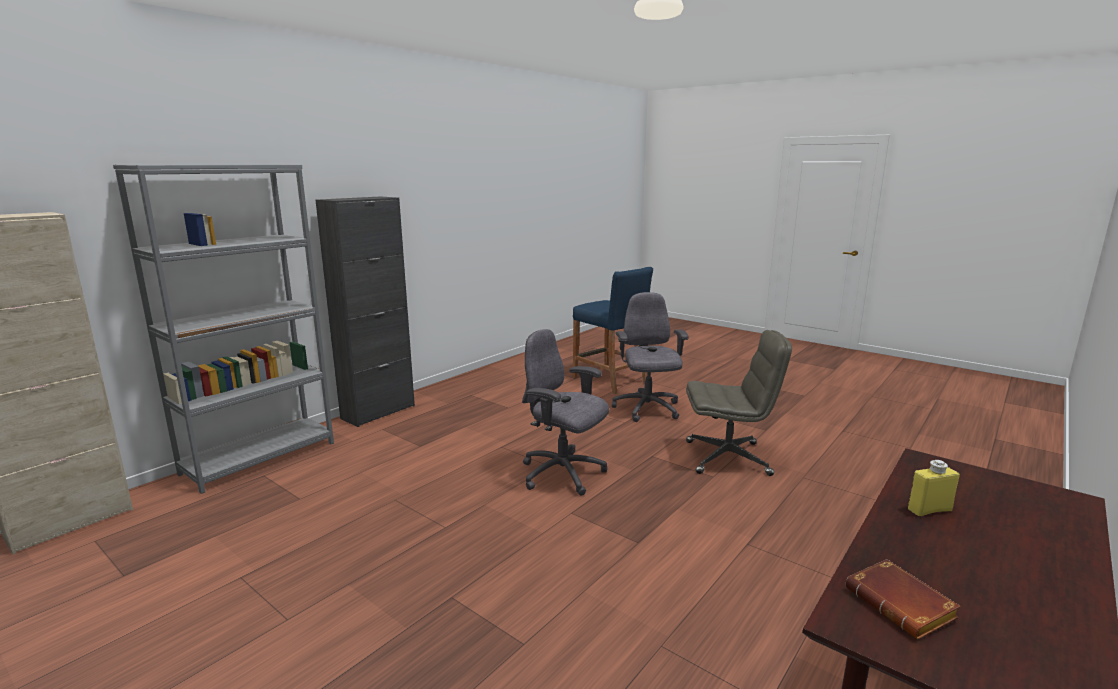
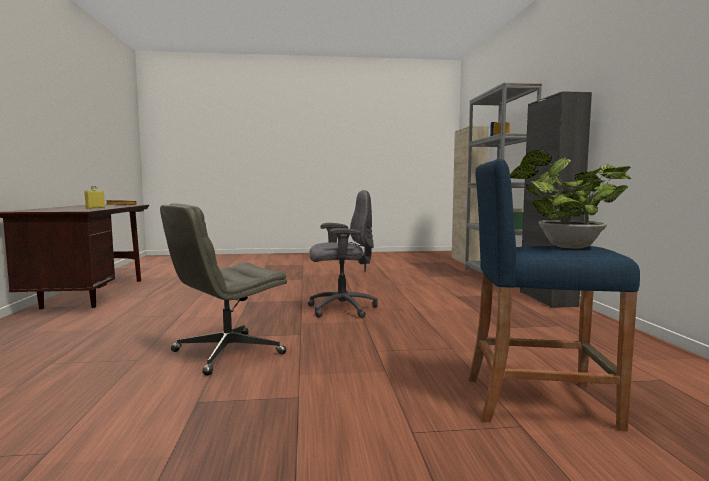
camera: 135 degrees right, 10 degrees down
(605, 304) = (565, 246): none -> potted plant
(647, 409) = (385, 373): grey office chair -> none

